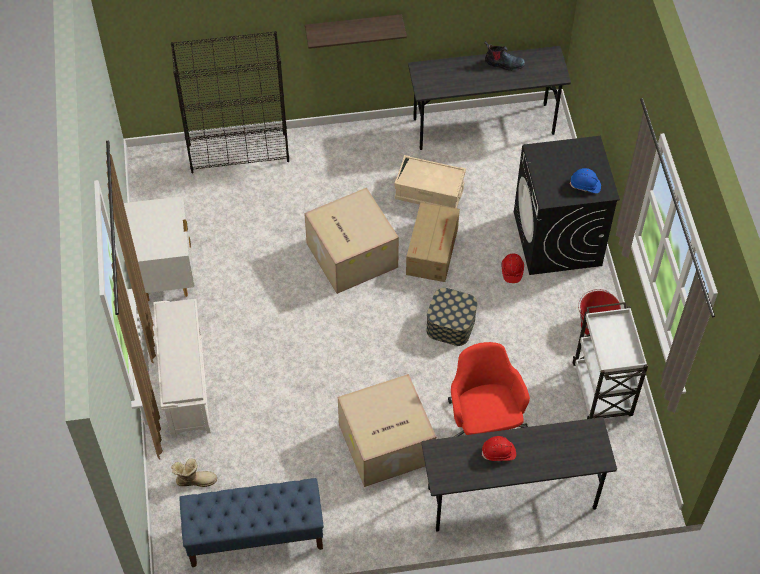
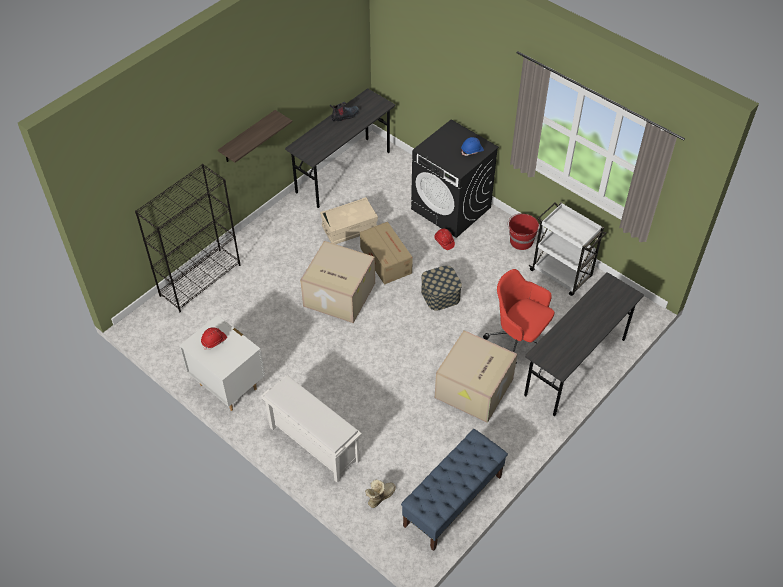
camera: 40 degrees left, 5 degrees down
(498, 453) = (574, 330): red hard hat -> red hard hat (214, 341)

